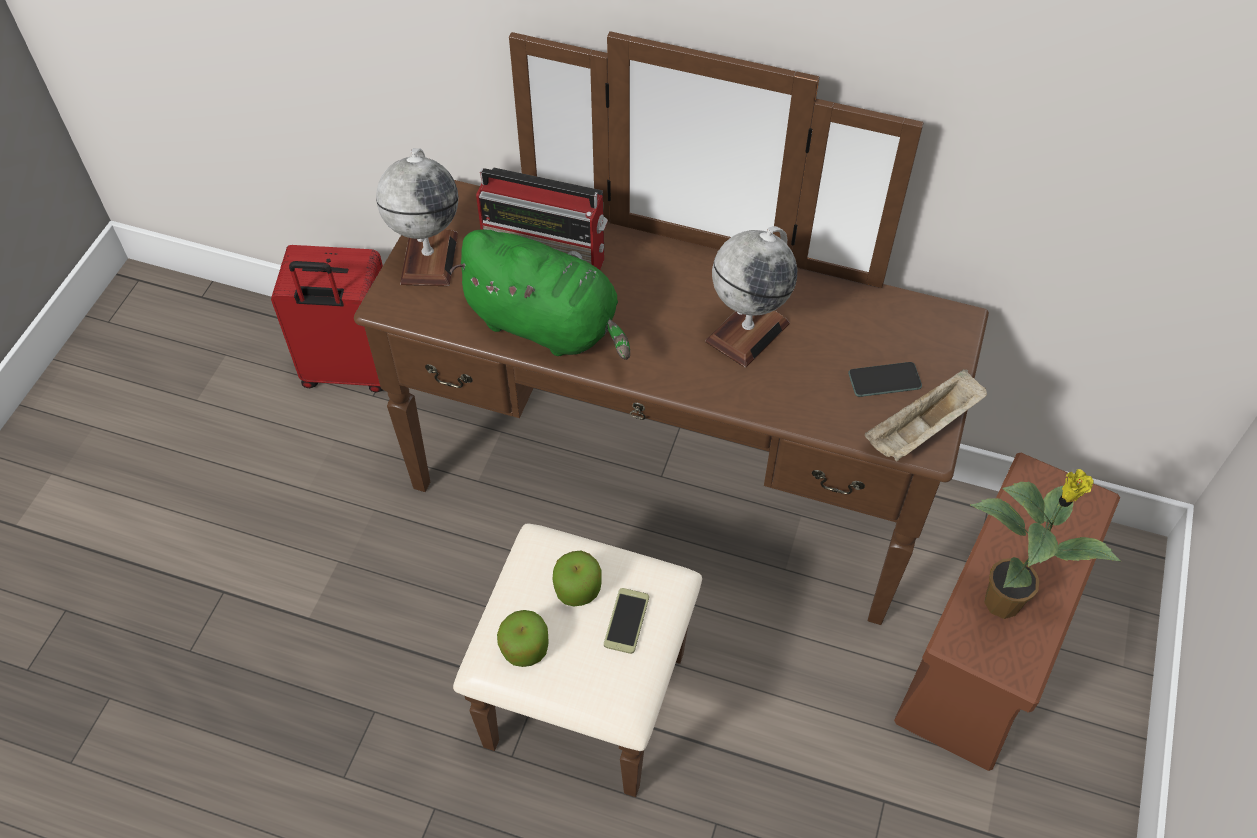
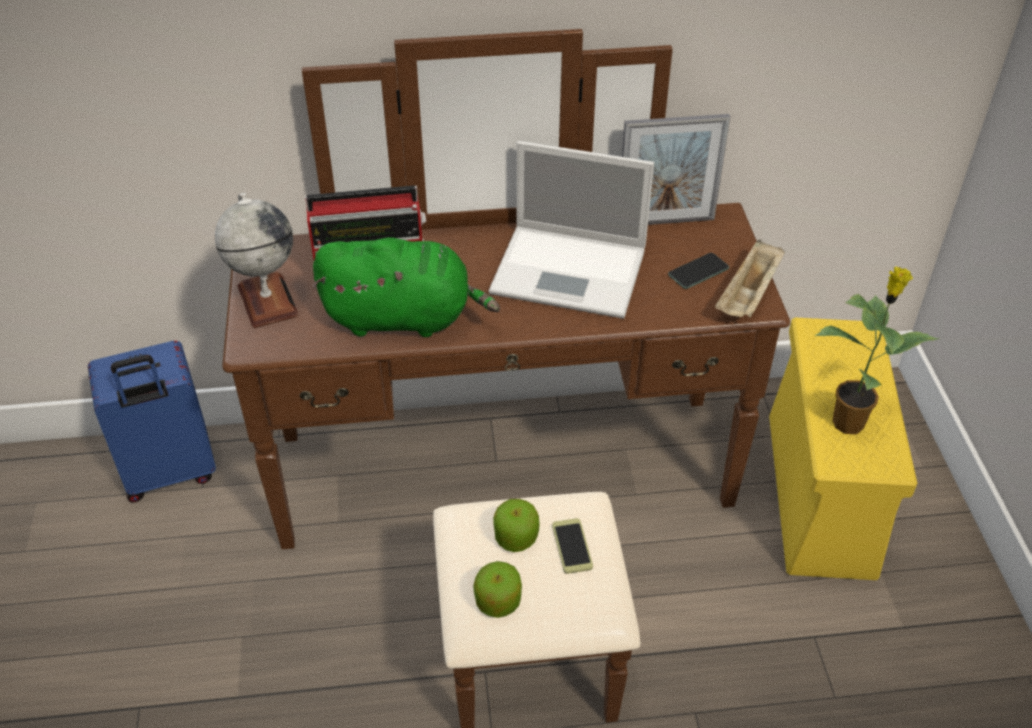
camera: 25 degrees left, 10 degrees down
(351, 371) = (170, 474): red suitcase -> blue suitcase
(747, 331) = (572, 271): globe -> laptop
(886, 305) = (665, 222): none -> picture frame
(983, 652) = (821, 496): brown storage box -> yellow storage box

